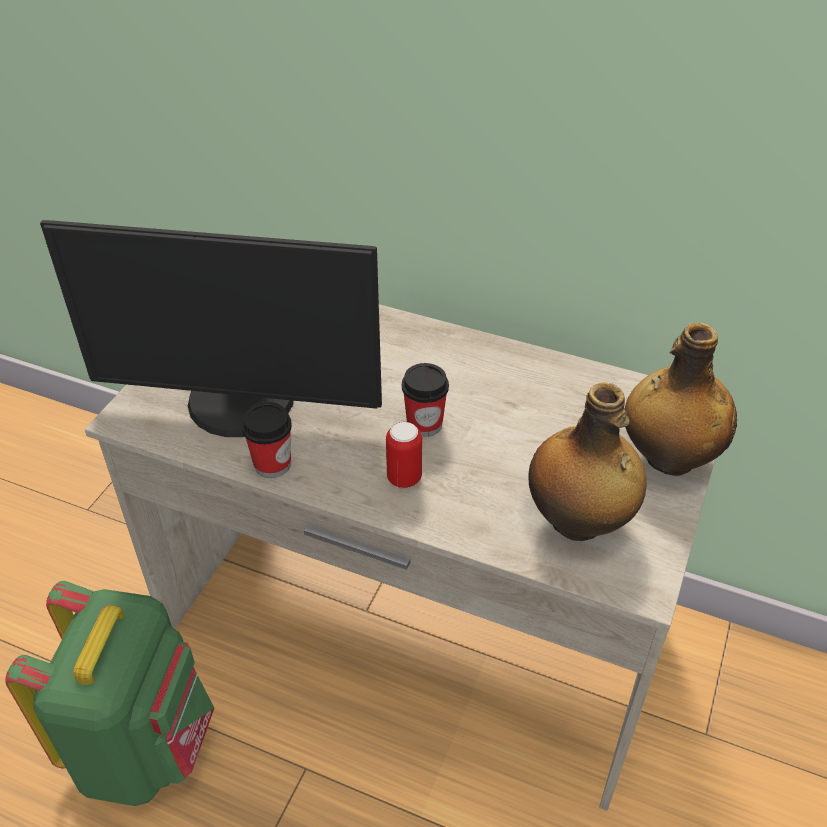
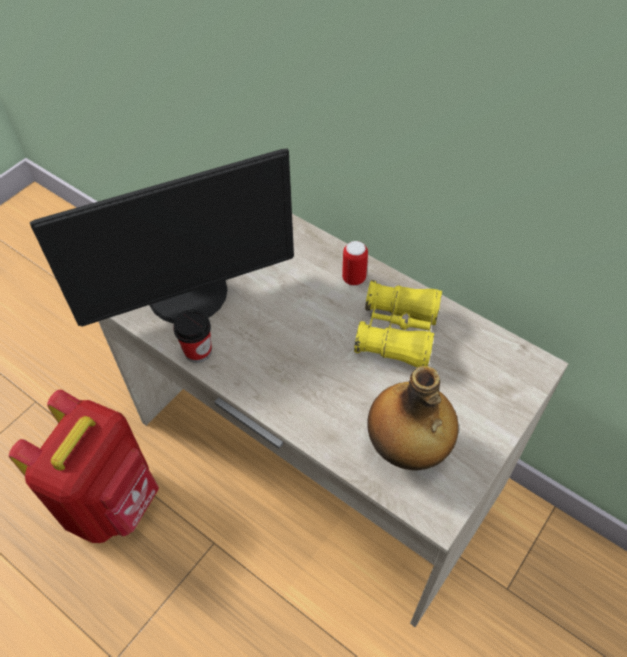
camera: 15 degrees right, 10 degrees up
(144, 746) = (112, 501): green backpack -> red backpack
(240, 404) = (189, 296): monitor -> monitor turned 45 degrees counterclockwise
(404, 478) = (289, 383): can -> can (354, 278)
(424, 424) = (318, 340): cup -> none
(520, 400) = (398, 333): none -> yellow binoculars
(667, 458) = (496, 408): bottle -> none

